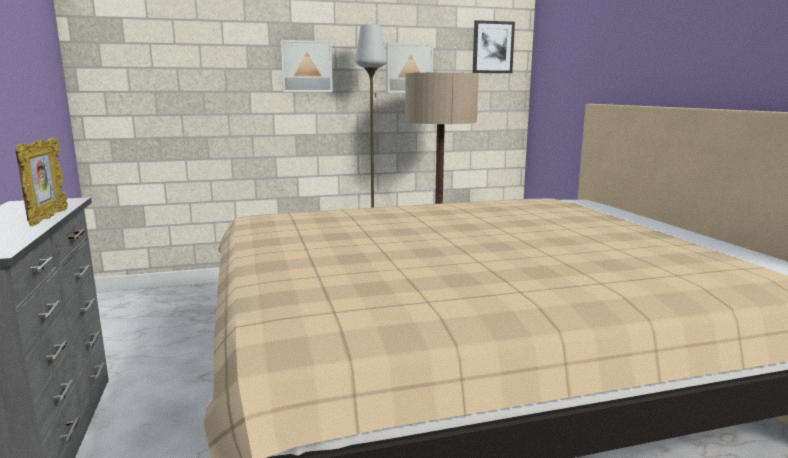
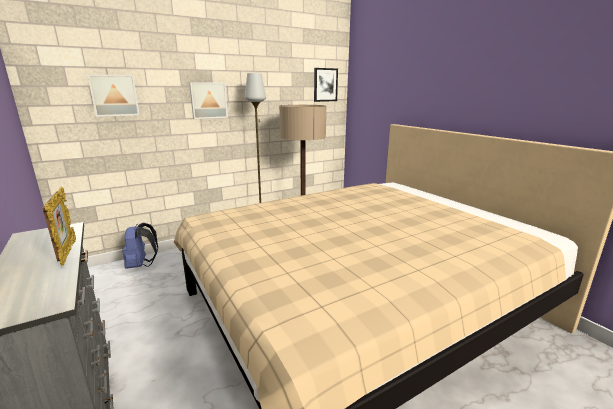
camera: 15 degrees left, 5 degrees up
(193, 294) = (141, 265): none -> blue backpack
(408, 68) = (275, 99): picture -> picture (114, 95)

